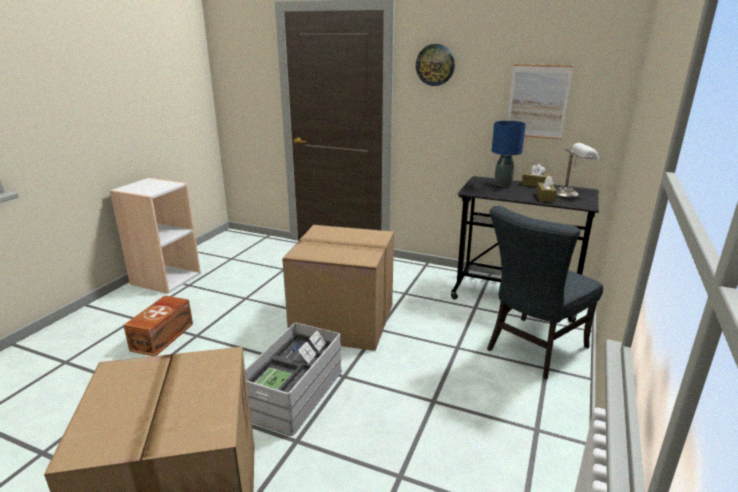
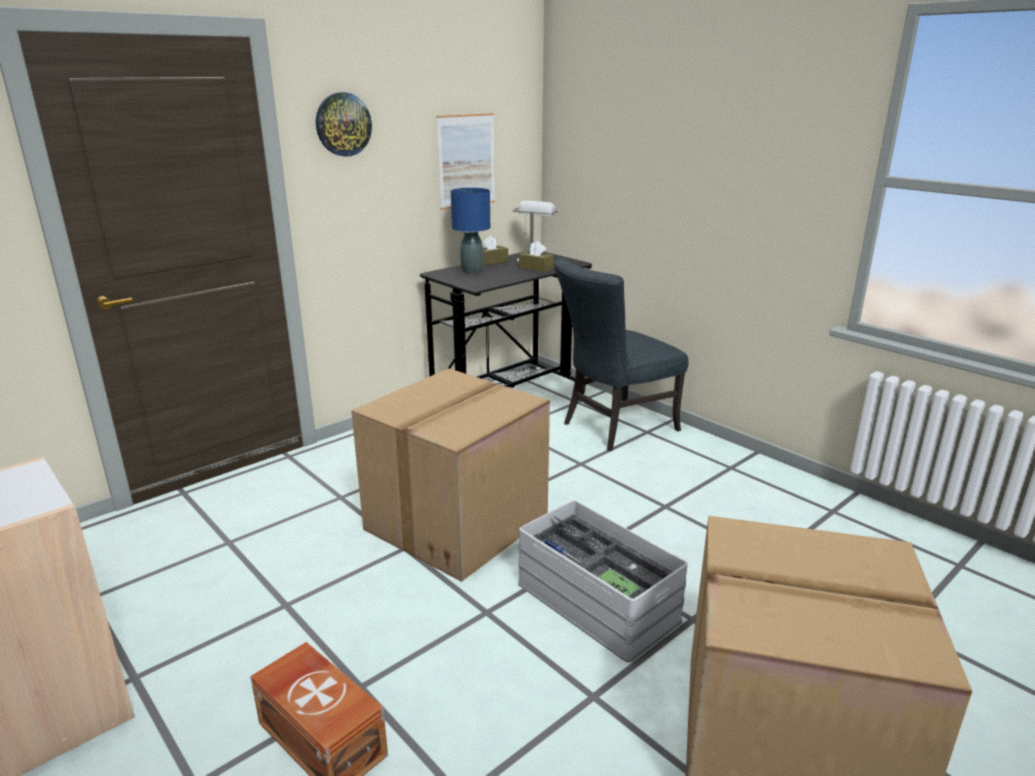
camera: 65 degrees left, 0 degrees up
(532, 350) = (614, 427): grey chair -> grey chair turned 75 degrees clockwise

